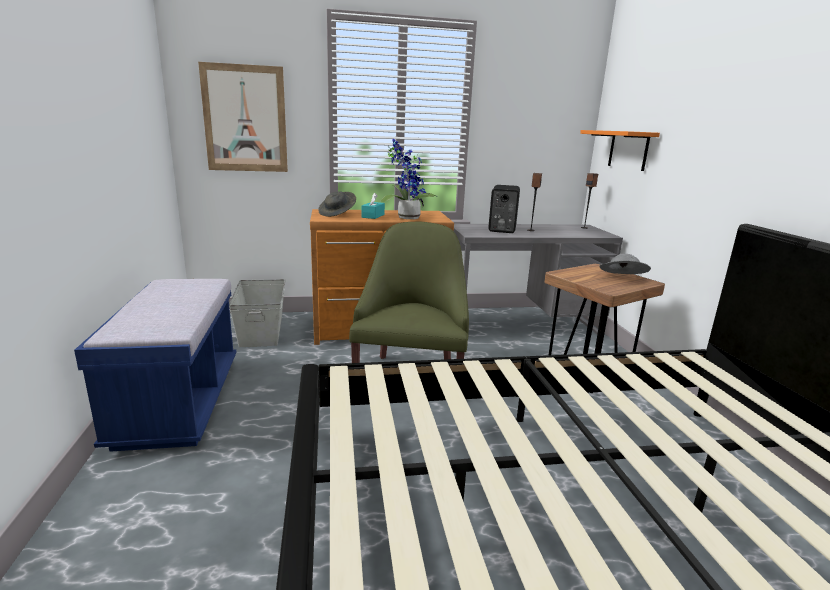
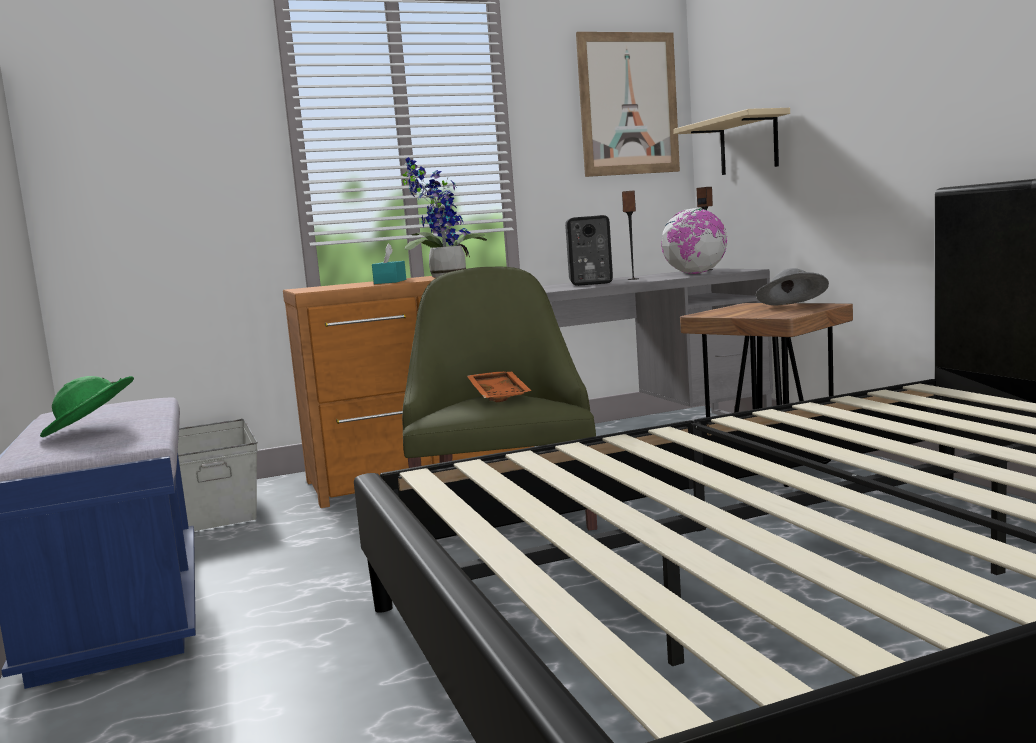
camera: 10 degrees left, 10 degrees down
(160, 311) = (91, 431): none -> green hat
(245, 119) = (153, 159): picture -> picture (628, 104)
(337, 214) = (331, 286): grey hat -> none
(417, 308) = (500, 395): none -> orange tray
(573, 232) = (695, 273): none -> globe
(628, 150) = (748, 144): orange shelf -> beige shelf

